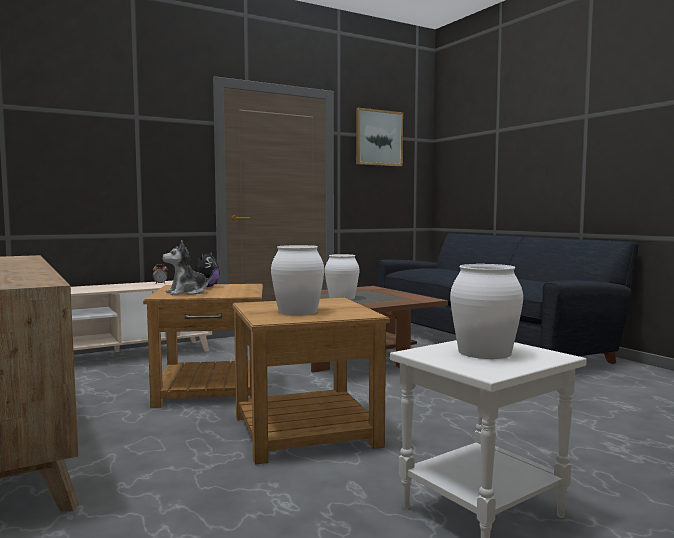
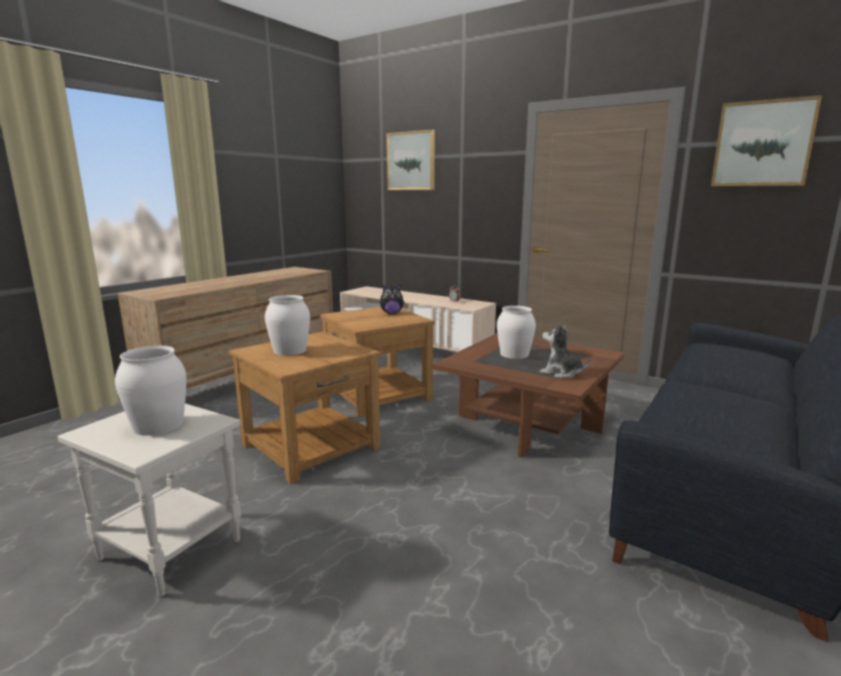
camera: 65 degrees right, 10 degrees up
(60, 114) = (411, 161): none -> picture
(187, 292) = (357, 315): plush toy -> plush toy (561, 373)

